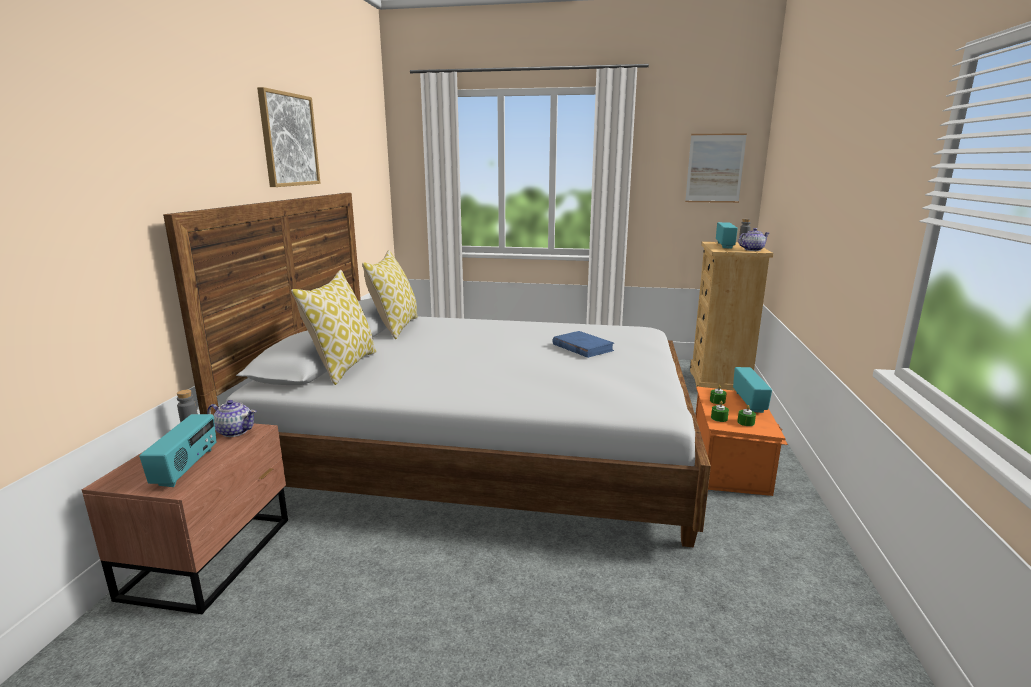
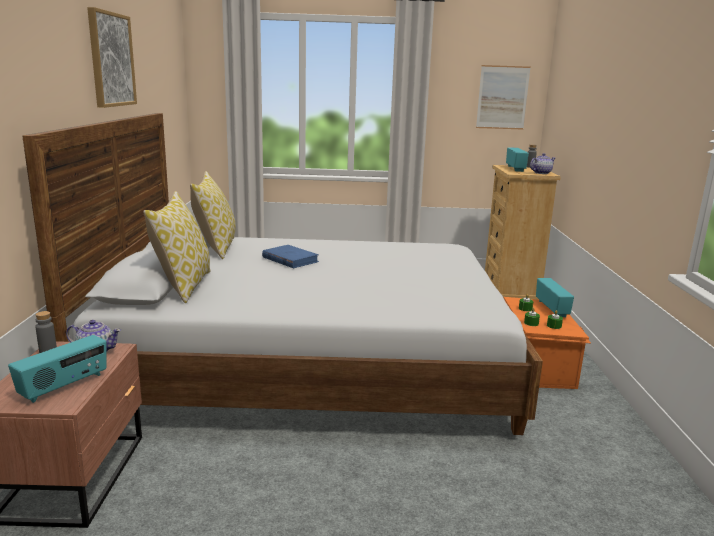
camera: 10 degrees left, 0 degrees up
(186, 468) = (64, 386): radio -> radio turned 45 degrees clockwise
(582, 347) = (404, 263): blue book -> blue book (290, 259)

